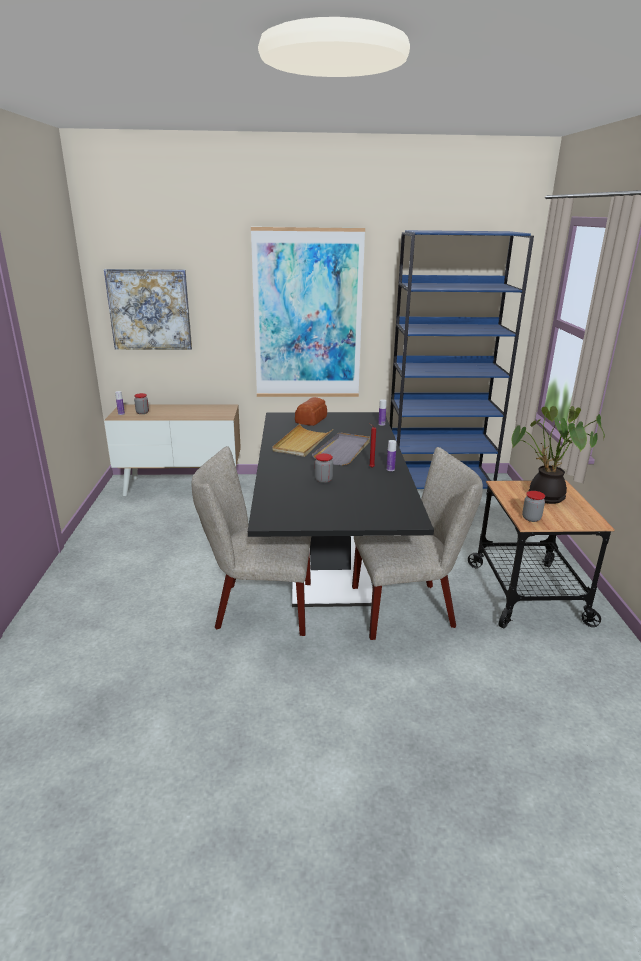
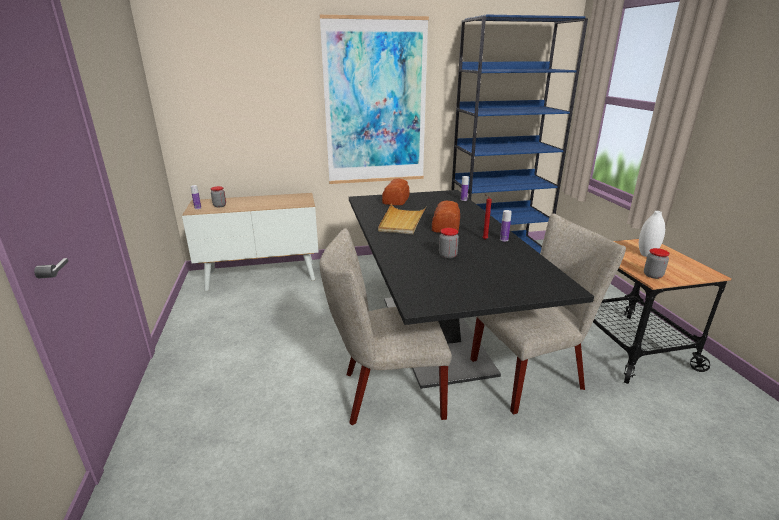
camera: 10 degrees left, 0 degrees up
(149, 310) = (219, 101): picture -> none
(343, 451) = (446, 226): grey tray -> bread
(544, 498) = (646, 255): potted plant -> white vase

